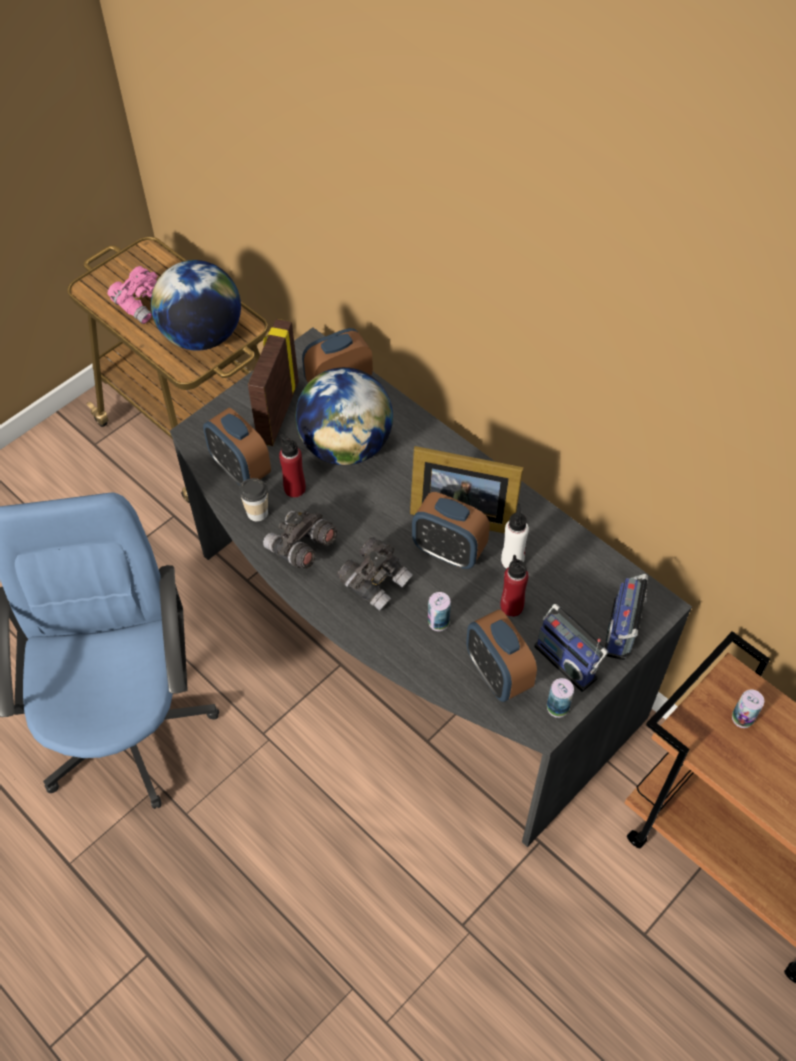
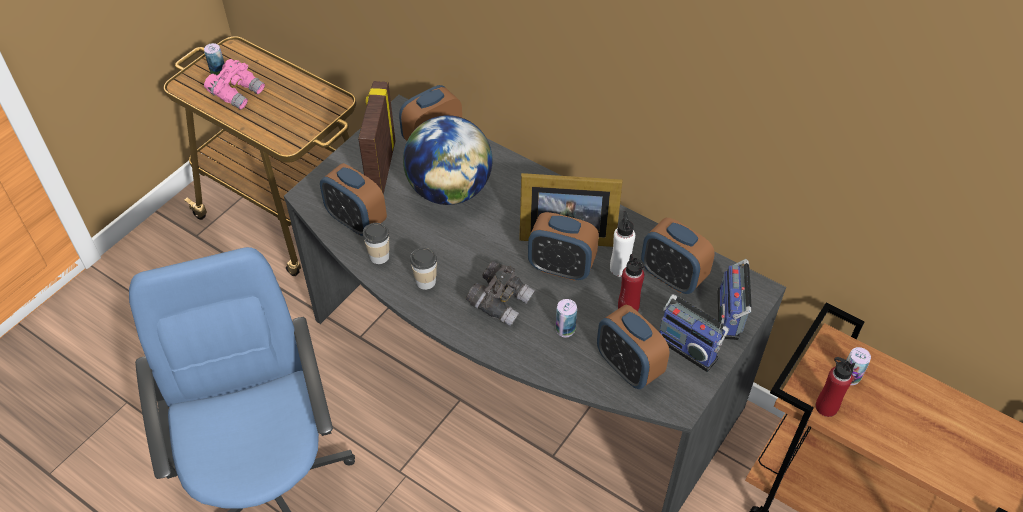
camera: 10 degrees left, 5 degrees down
(202, 336) = (297, 114): globe -> none
(294, 488) = (409, 231): red bottle -> red bottle (826, 407)
(301, 548) = (425, 281): grey binoculars -> cup
(557, 708) = (688, 388): can -> can (218, 72)
(568, 578) = (672, 277): none -> alarm clock

